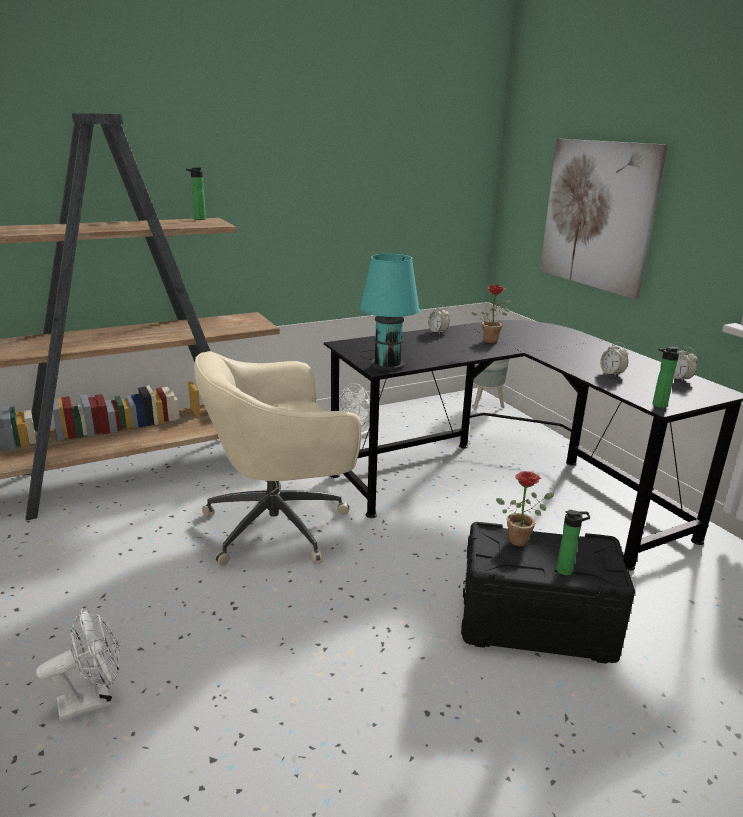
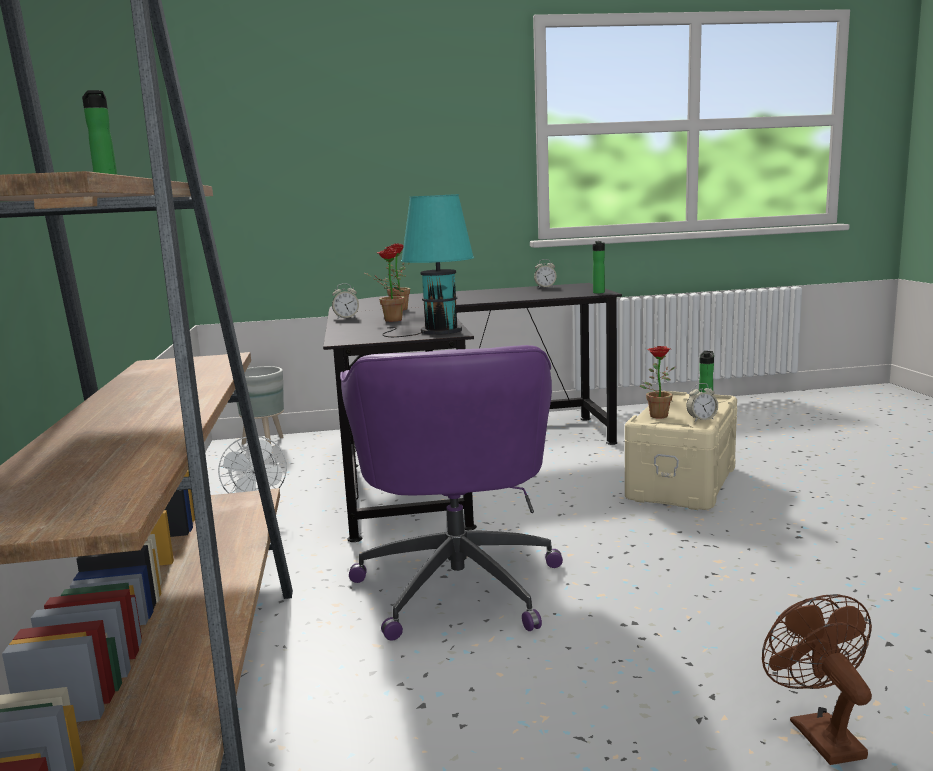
camera: 70 degrees left, 10 degrees down
(93, 700) = (818, 732): white fan -> brown fan
(280, 525) = (458, 583): beige office chair -> purple office chair
(433, 344) = (389, 320): none -> potted plant
(536, 624) = (683, 483): black storage box -> beige storage box
(597, 215) = (358, 180): picture -> none
(612, 373) = (522, 295): alarm clock -> alarm clock (701, 419)

